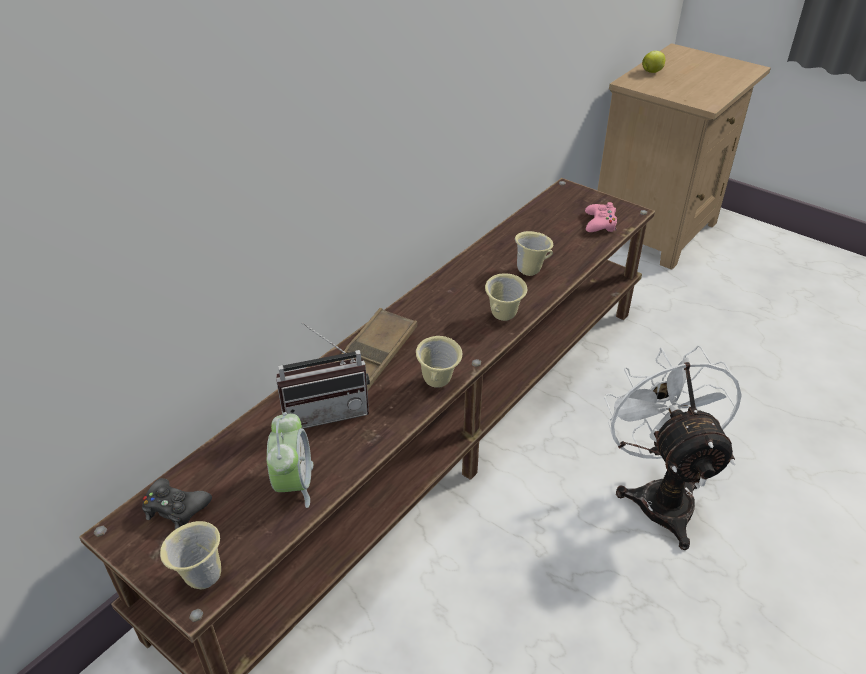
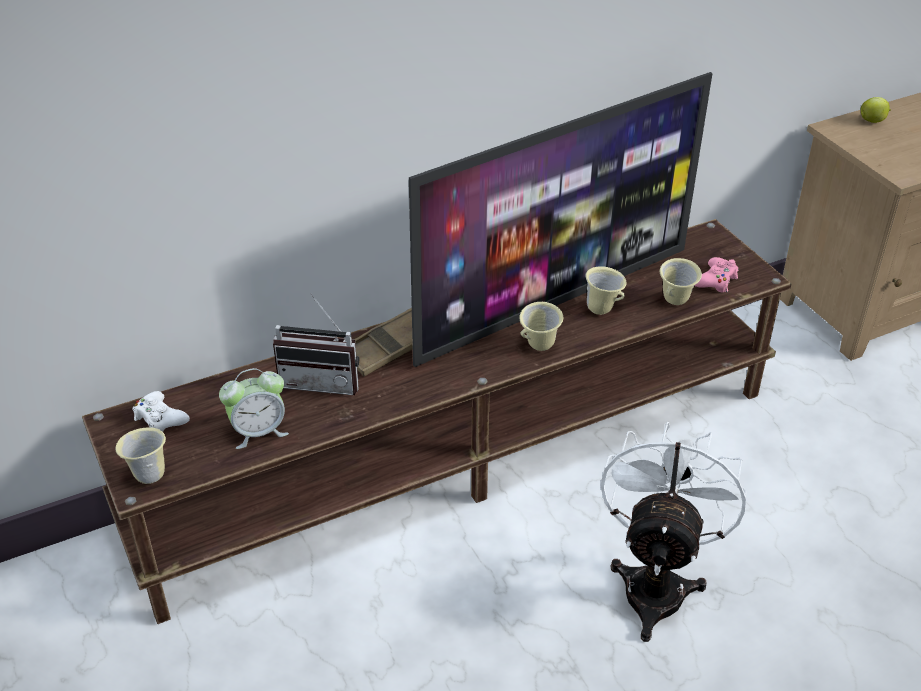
camera: 25 degrees right, 0 degrees up
(175, 508) = (160, 419): black game controller -> white game controller
(294, 484) = (258, 432): alarm clock -> alarm clock turned 45 degrees clockwise
(439, 384) = (434, 389): beige mug -> beige mug (676, 303)
(486, 275) = (553, 301): none -> television

